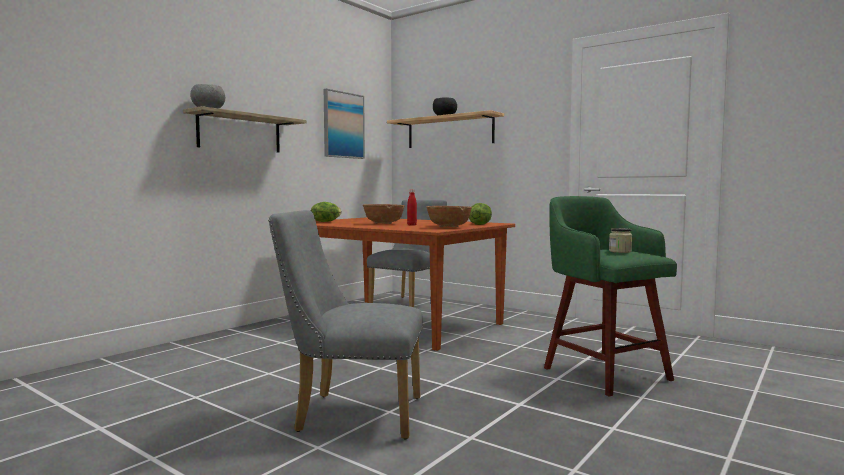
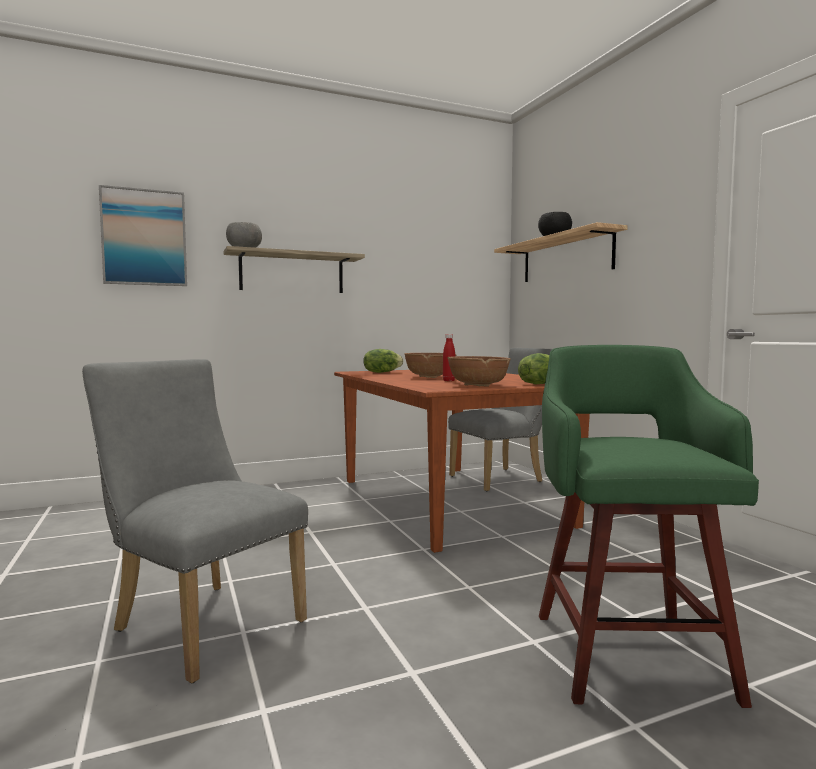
camera: 30 degrees right, 0 degrees up
(343, 125) = (434, 258): picture -> picture (144, 237)
(620, 251) = (646, 445): jar -> none

